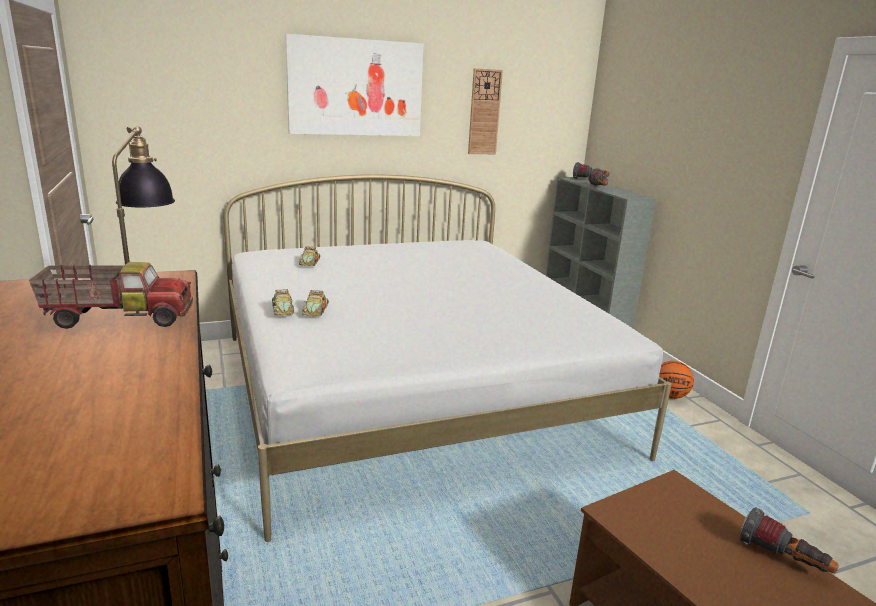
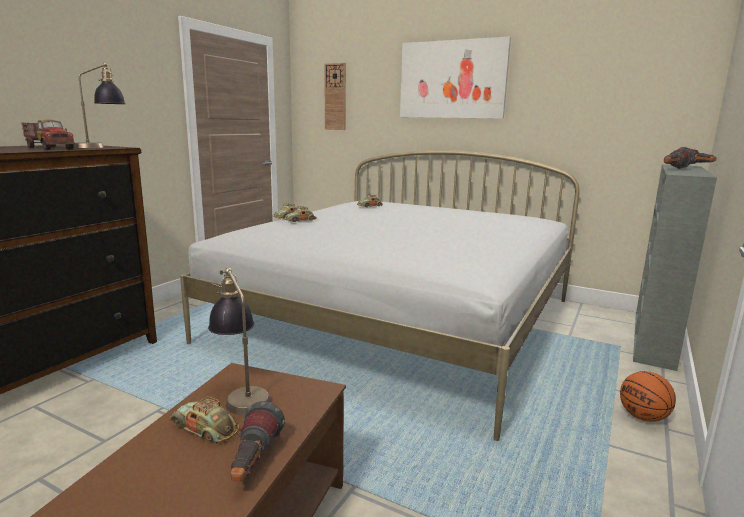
camera: 50 degrees right, 5 degrees down
(484, 112) = (573, 95): wall clock -> wall clock (335, 97)
(656, 524) = (241, 393): none -> table lamp
(712, 566) = (205, 428): none -> toy car

